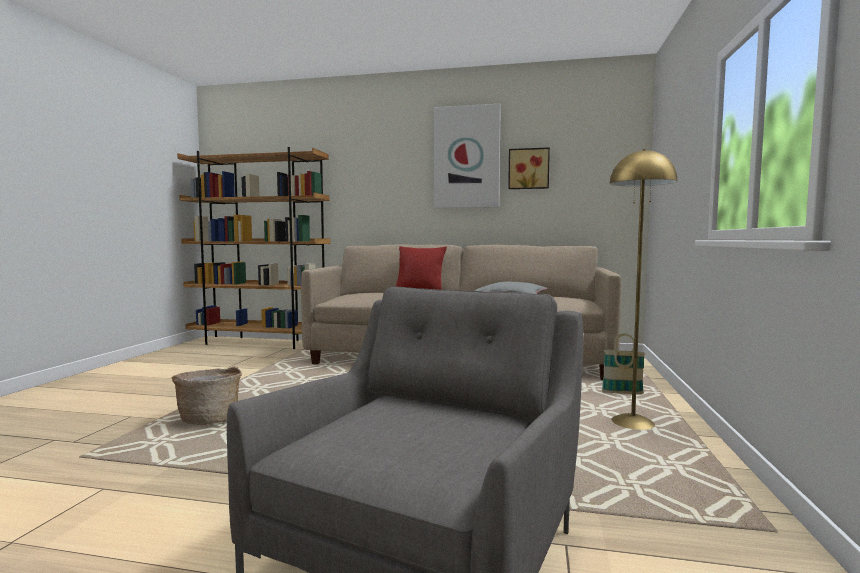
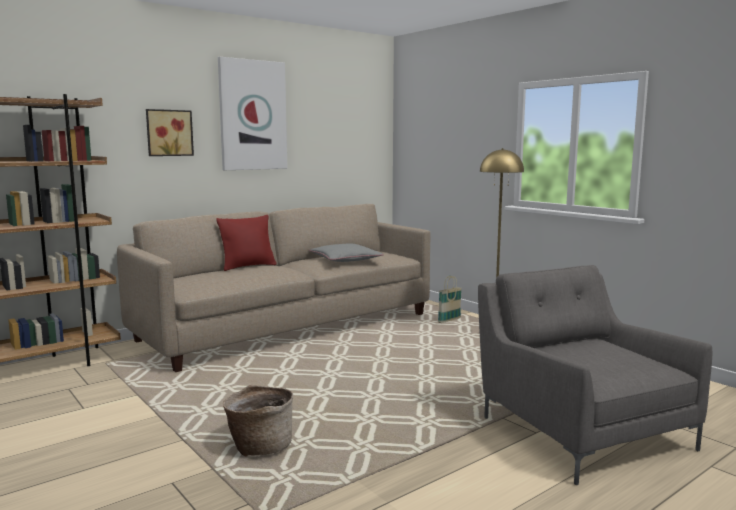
camera: 50 degrees left, 5 degrees up
(528, 169) = (308, 130): picture -> picture (169, 133)

